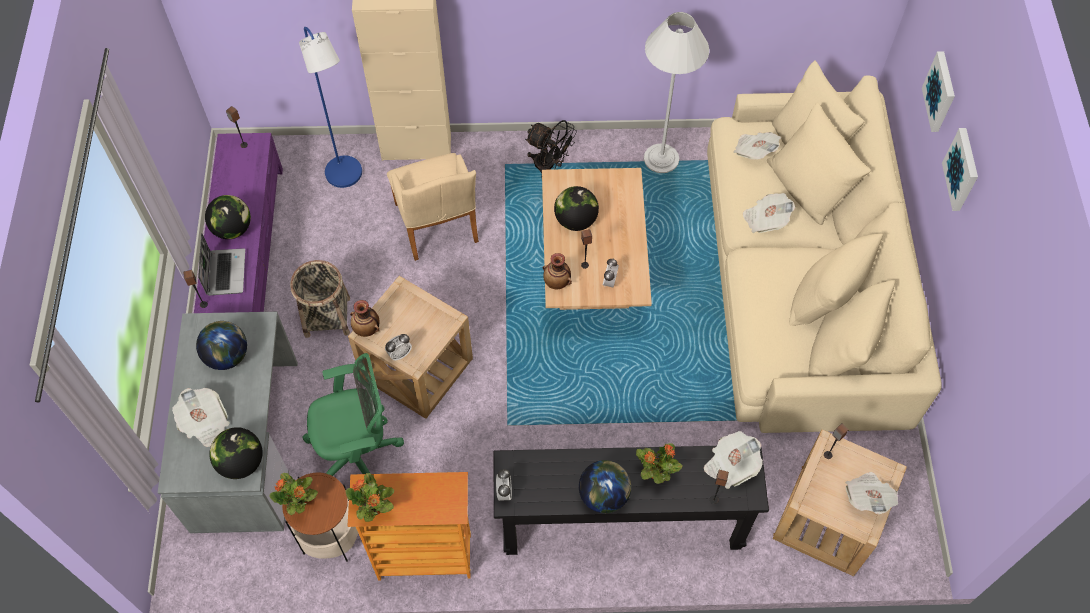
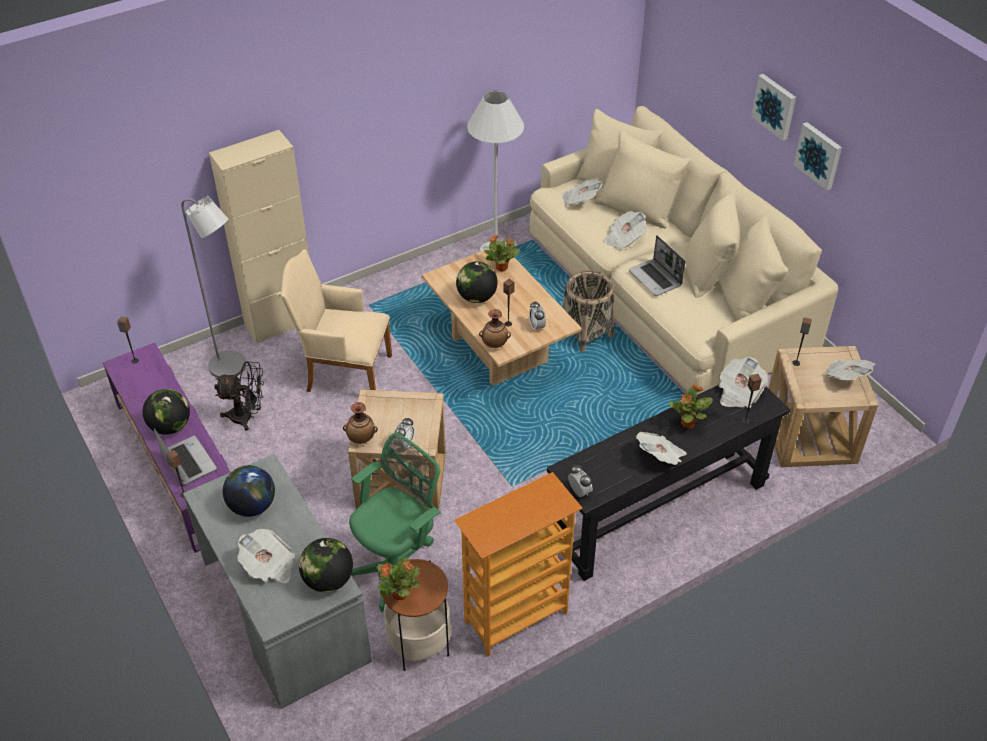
camera: 30 degrees left, 15 degrees down
(327, 316) = (290, 478): basket -> basket (586, 333)
(347, 177) = (233, 368): blue floor lamp -> grey floor lamp
(374, 509) = (495, 534): potted plant -> potted plant (502, 268)
(437, 227) = (343, 371): beige armchair -> beige armchair turned 150 degrees clockwise
(549, 166) = (407, 292): black fan -> black fan (247, 417)
(604, 495) = (660, 457): globe -> newspaper
(764, 282) = (655, 278): none -> laptop
(941, 91) = (718, 72): picture -> picture (819, 155)

